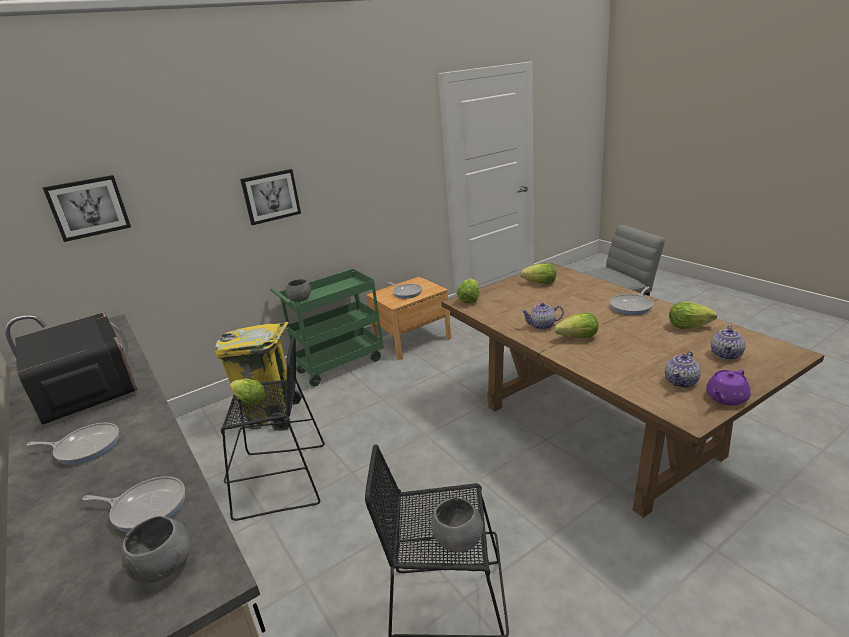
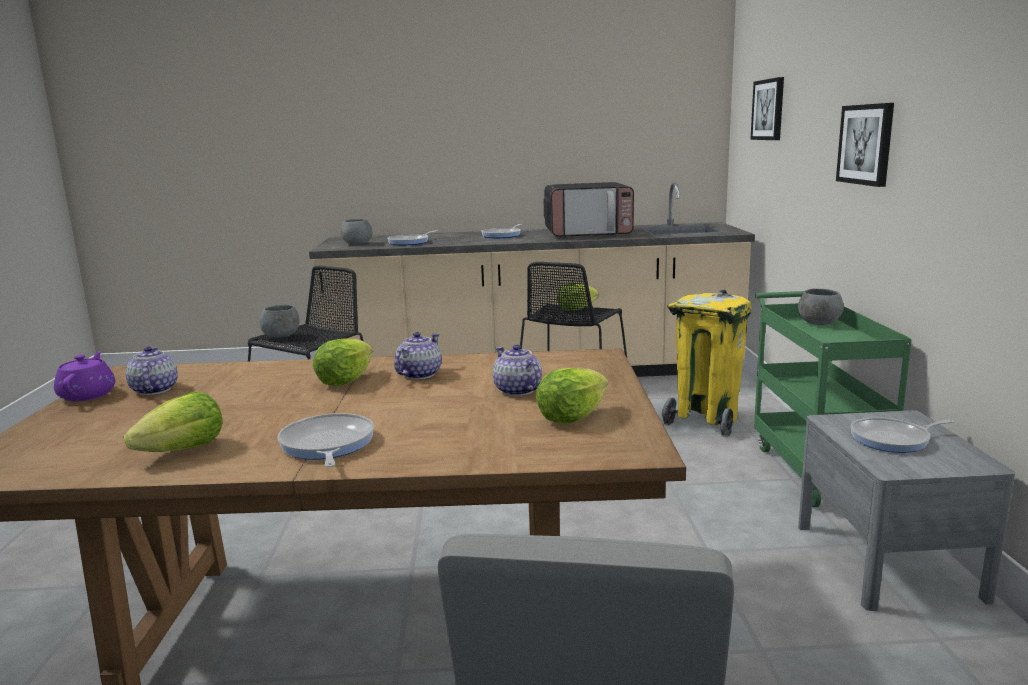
camera: 120 degrees right, 10 degrees down
(412, 340) = (887, 560): brown nightstand -> grey nightstand
(469, 300) = (593, 361): lettuce -> none
(726, 354) = (96, 435): teapot -> teapot (517, 391)

